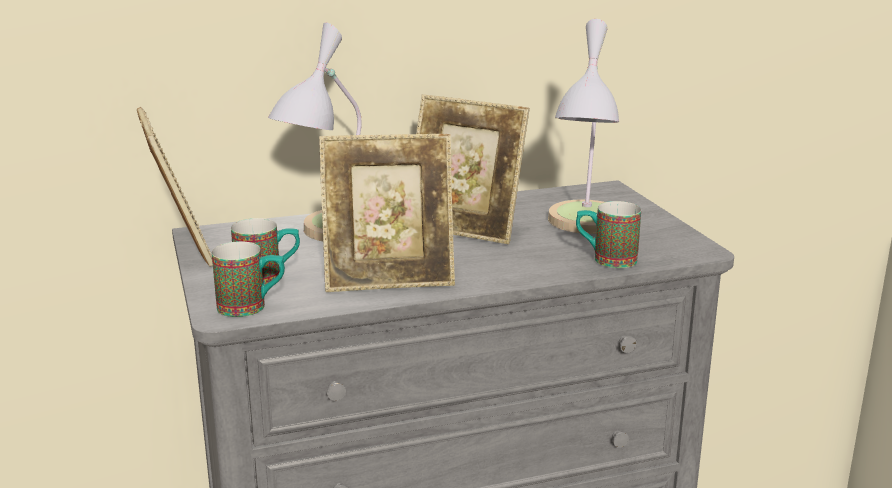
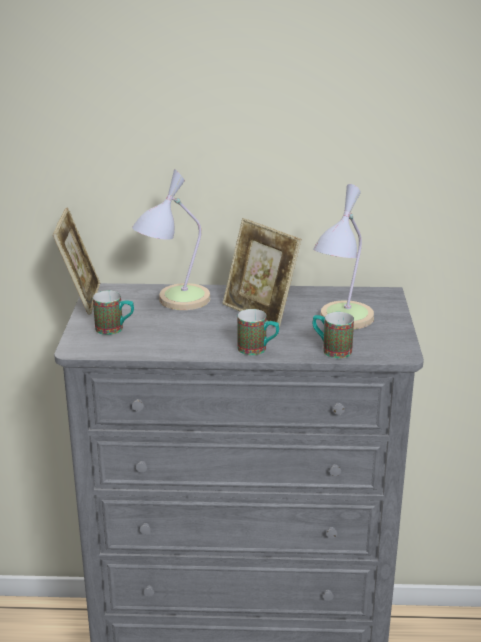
camera: 20 degrees right, 5 degrees up
(252, 307) = (93, 347): mug -> mug (258, 350)
(389, 279) = (184, 341): picture frame -> none

